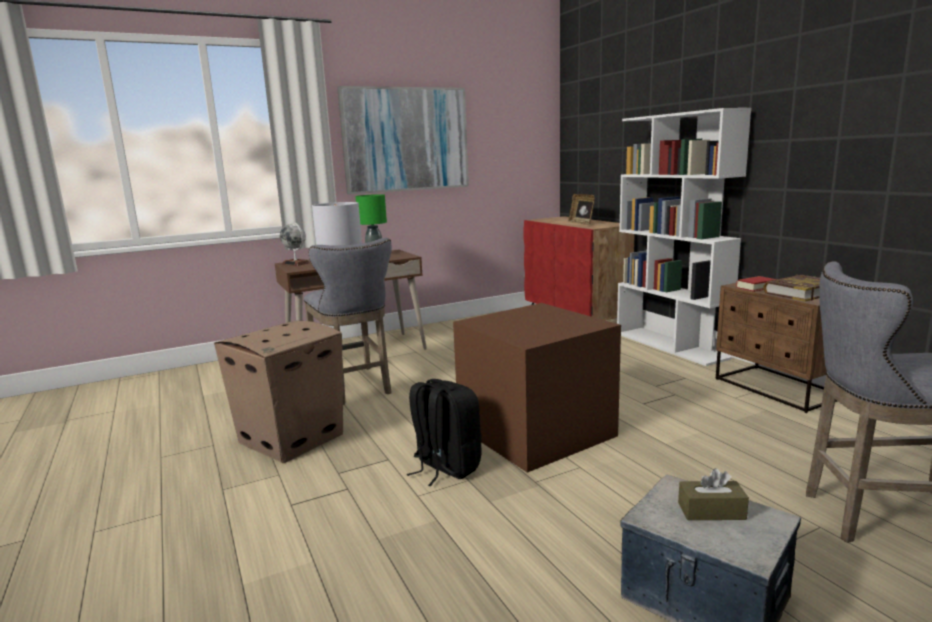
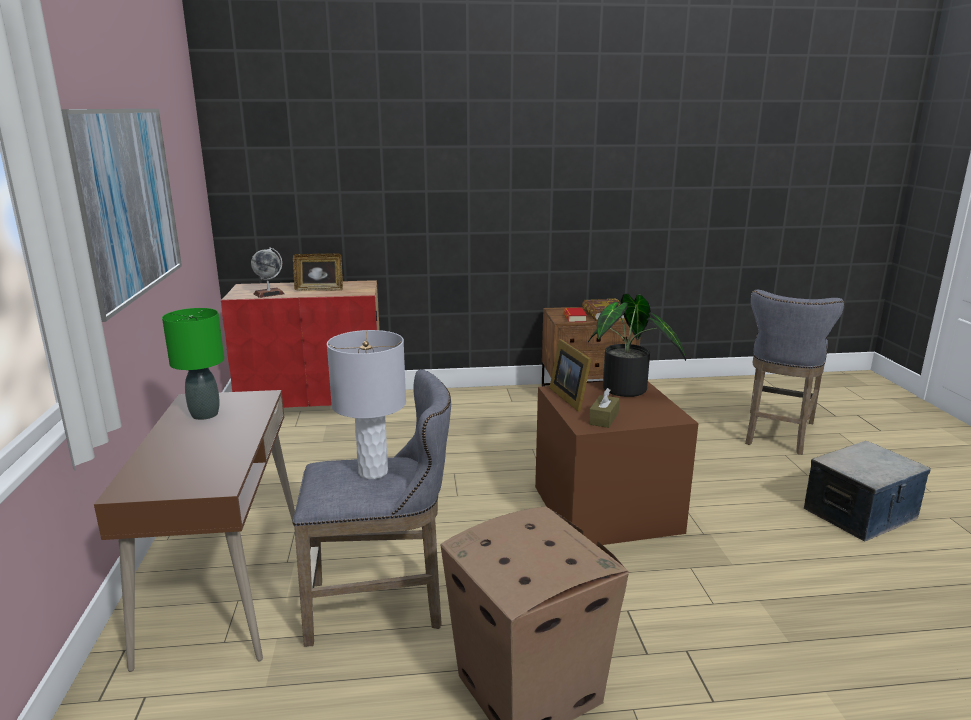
camera: 70 degrees left, 5 degrees up
(296, 263) = (149, 482): globe -> globe (269, 294)
(445, 467) = (661, 575): black backpack -> none
(529, 311) = (570, 397): none -> picture frame
(572, 323) = (628, 391): none -> potted plant
(670, 345) = (459, 395): white bookcase -> none
(711, 511) = (863, 460): brown tissue box -> brown tissue box (603, 418)

